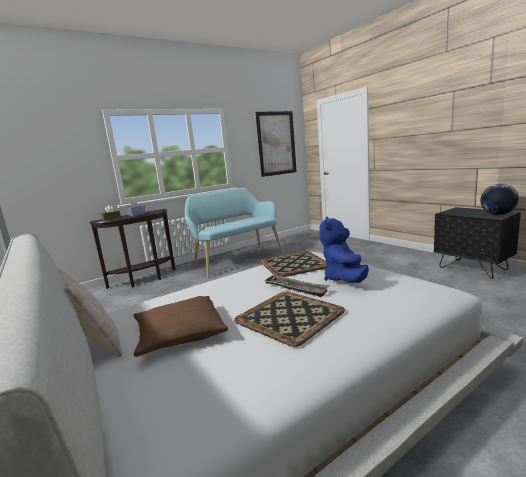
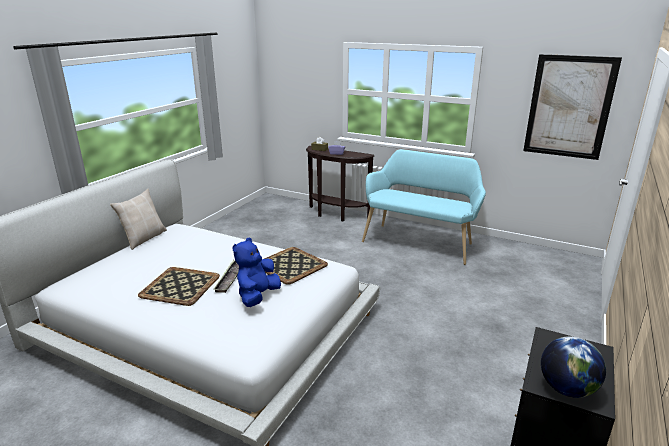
camera: 60 degrees right, 10 degrees up
(179, 333) = (155, 256): brown pillow -> none
(344, 279) = (257, 296): blue plush toy -> blue plush toy turned 45 degrees counterclockwise

